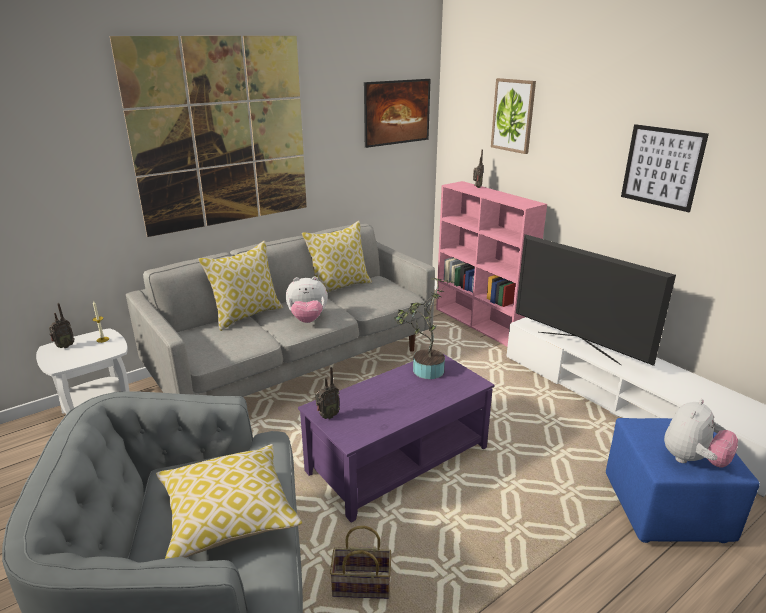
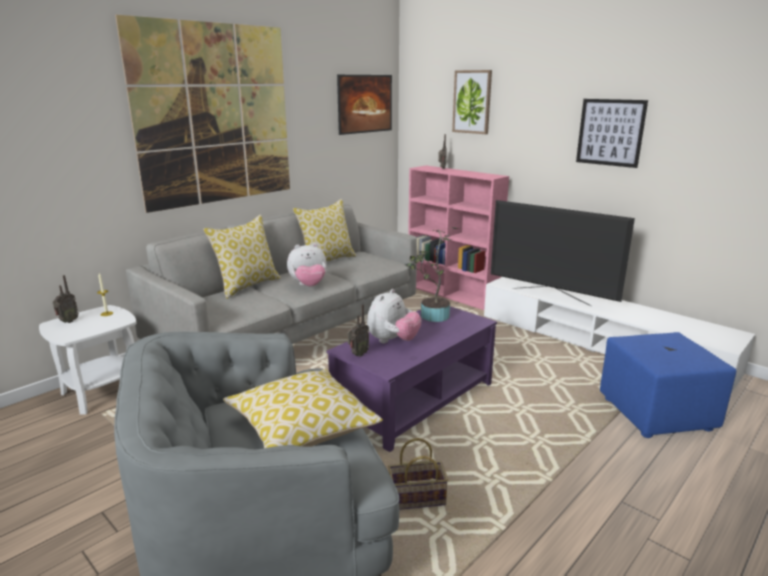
camera: 10 degrees left, 5 degrees down
(692, 460) = (680, 359): plush toy -> plush toy (393, 341)

